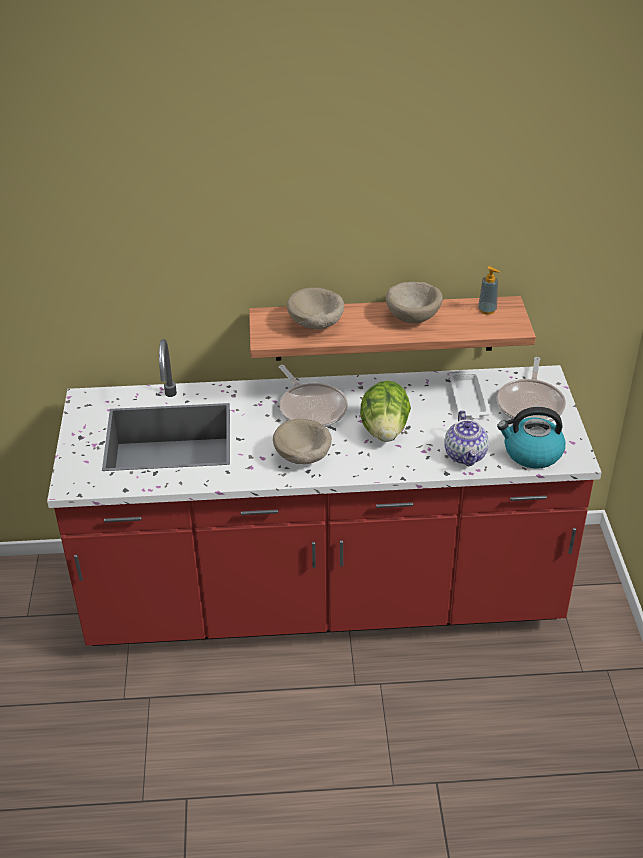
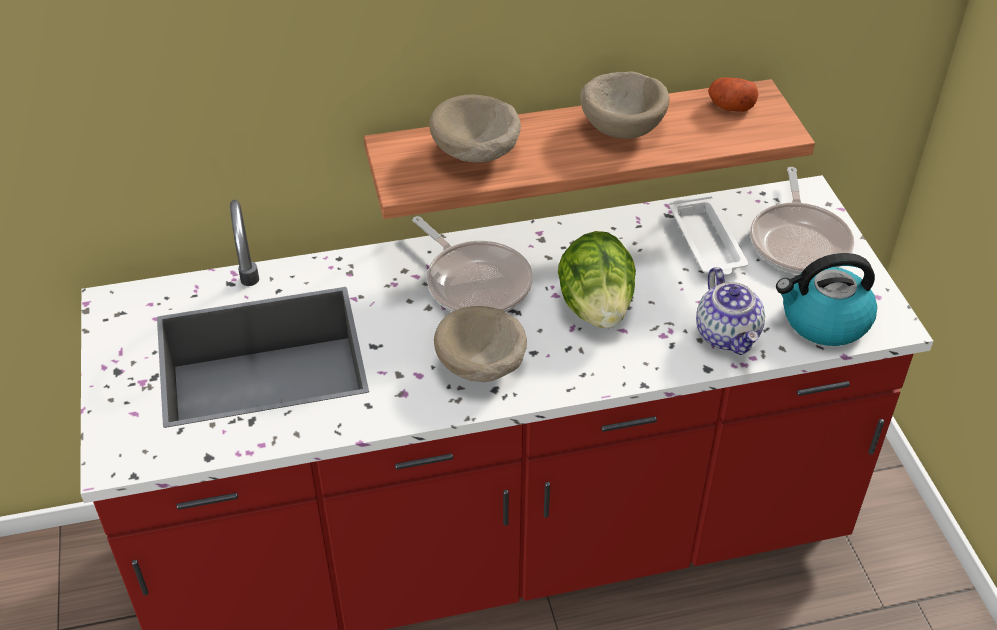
camera: 10 degrees left, 5 degrees up
(487, 310) = (730, 106): soap dispenser -> potato

